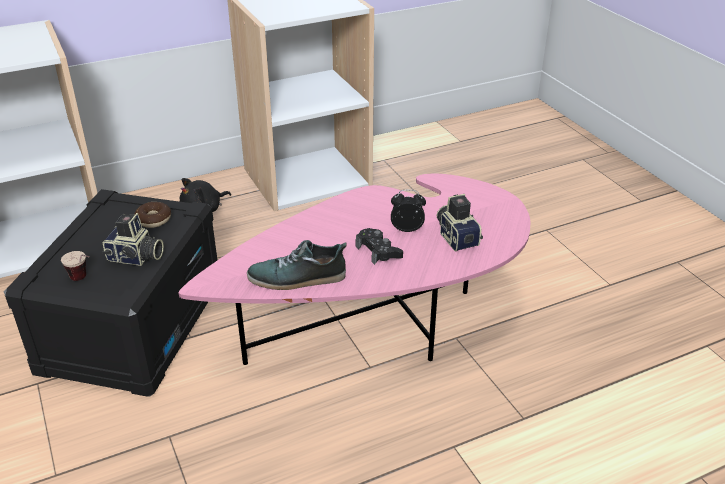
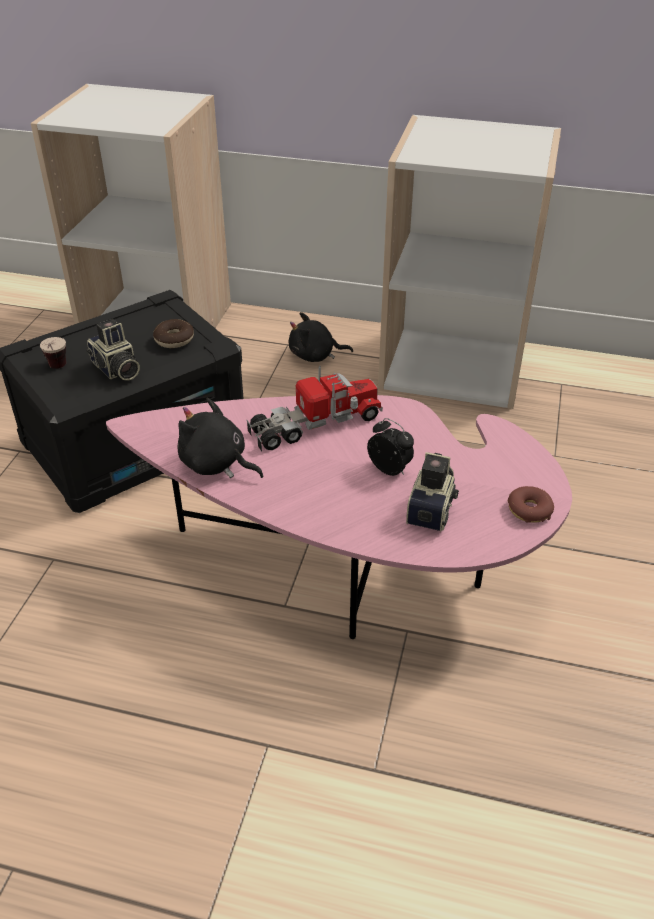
camera: 40 degrees right, 5 degrees up
(297, 278) = (216, 464): shoe -> black plush toy
(329, 226) = (314, 424): none -> toy truck
(378, 251) = (328, 478): black game controller -> none
(505, 213) = (529, 510): none -> donut

